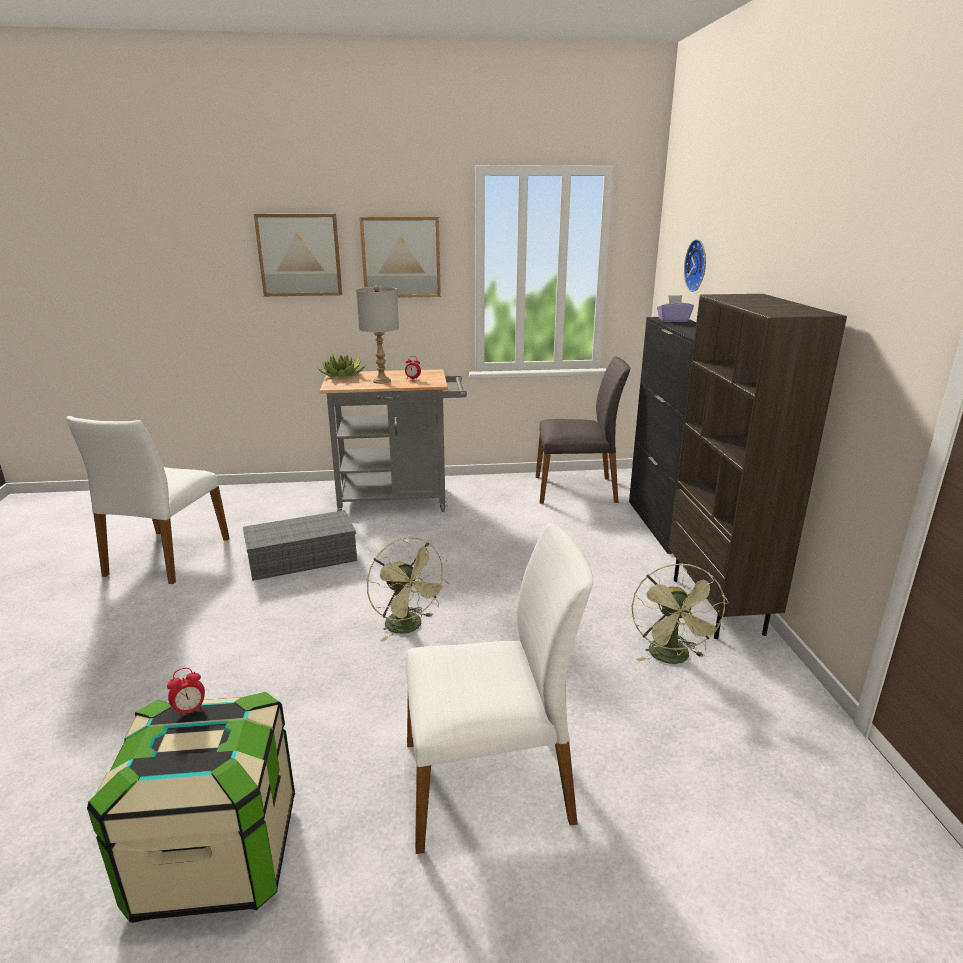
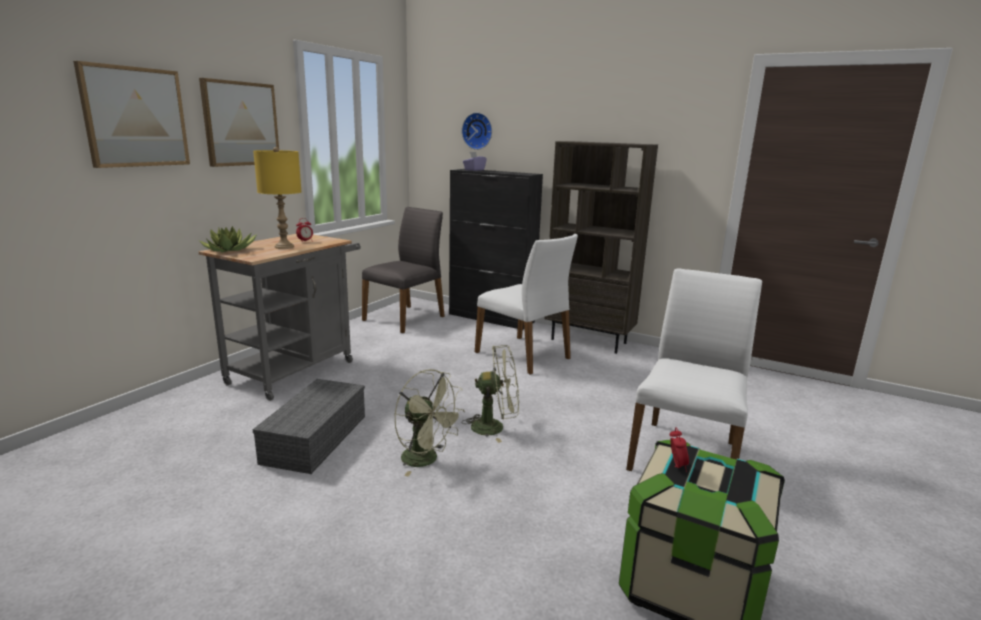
camera: 55 degrees left, 5 degrees down
(166, 557) = (154, 516): white chair -> white chair (524, 355)
(381, 381) = (284, 247): grey table lamp -> yellow table lamp
(672, 658) = (622, 368): green fan -> green fan (426, 460)

